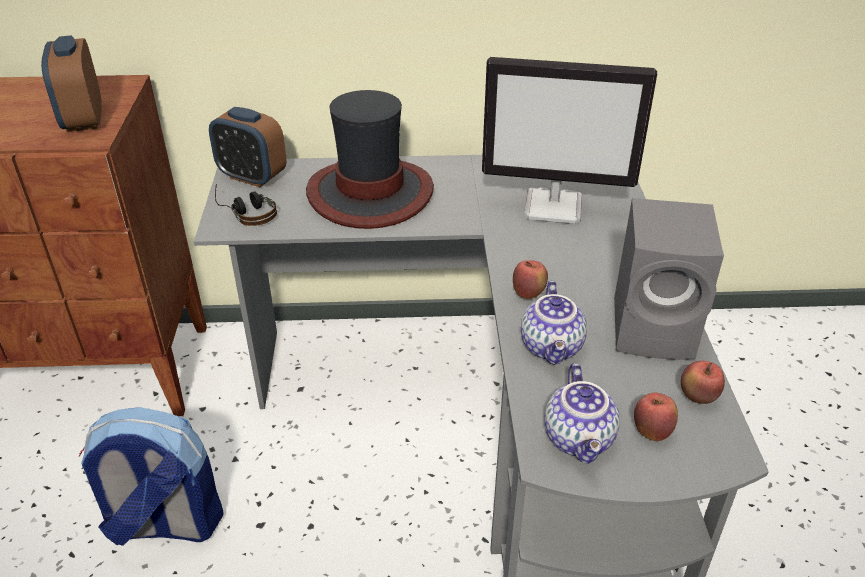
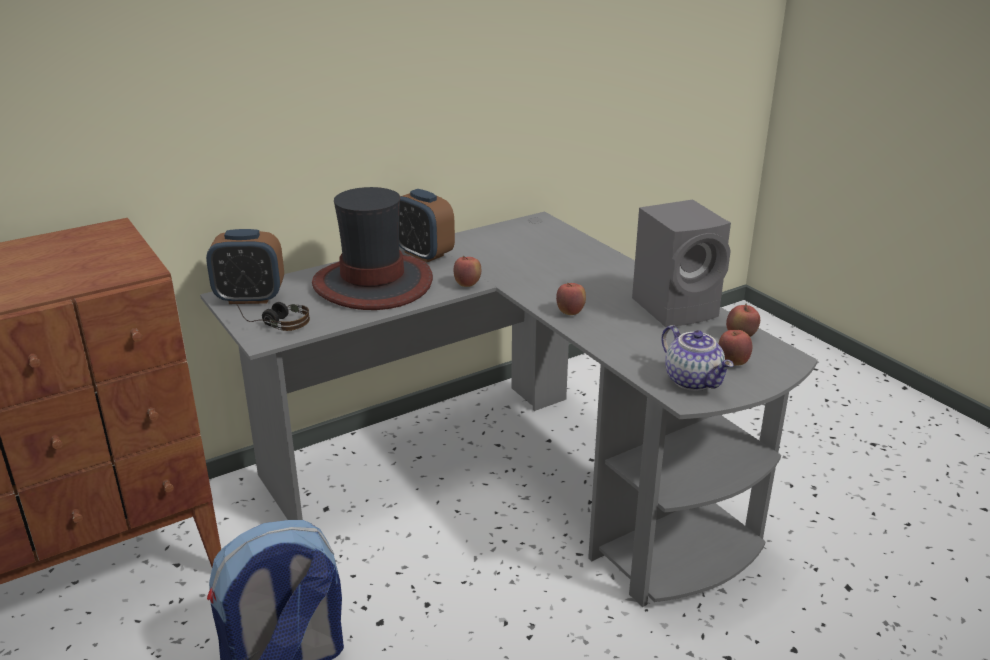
camera: 30 degrees left, 10 degrees down
(83, 120) = (111, 261): alarm clock -> alarm clock (424, 254)
(456, 223) = (467, 285): none -> apple
(553, 347) = (622, 338): teapot -> none
(554, 207) = (531, 256): monitor -> none

